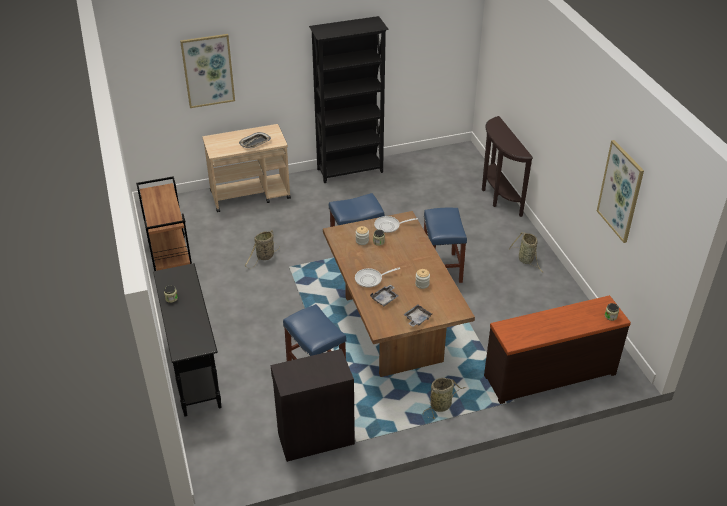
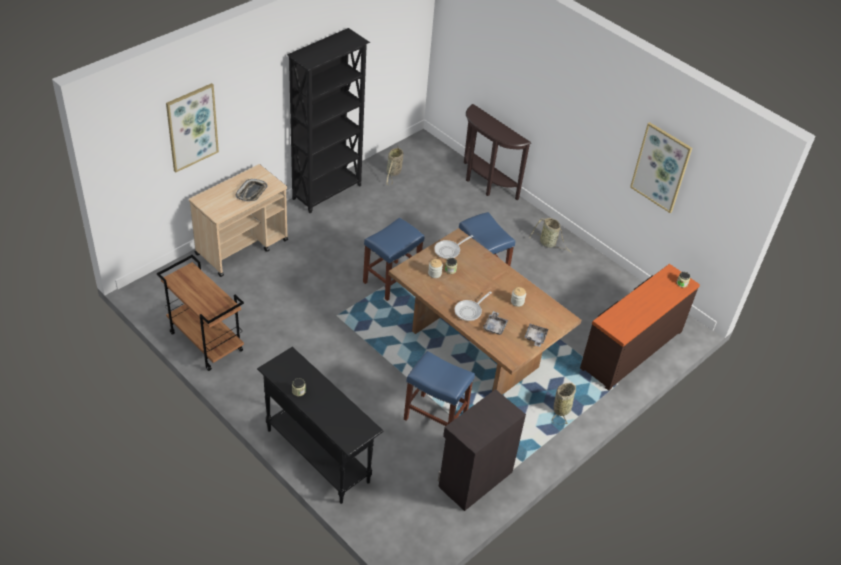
camera: 30 degrees left, 5 degrees up
(264, 257) = (304, 312): basket -> basket (393, 173)

